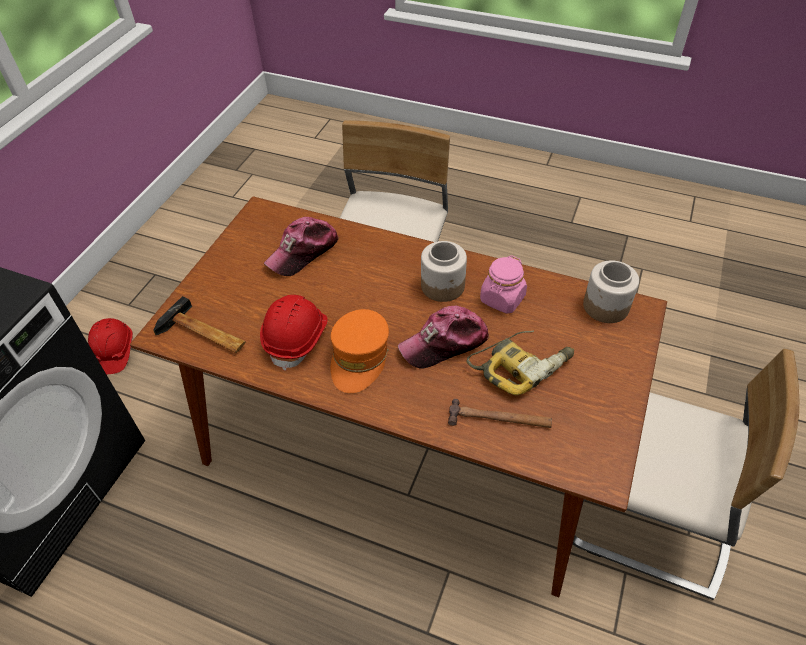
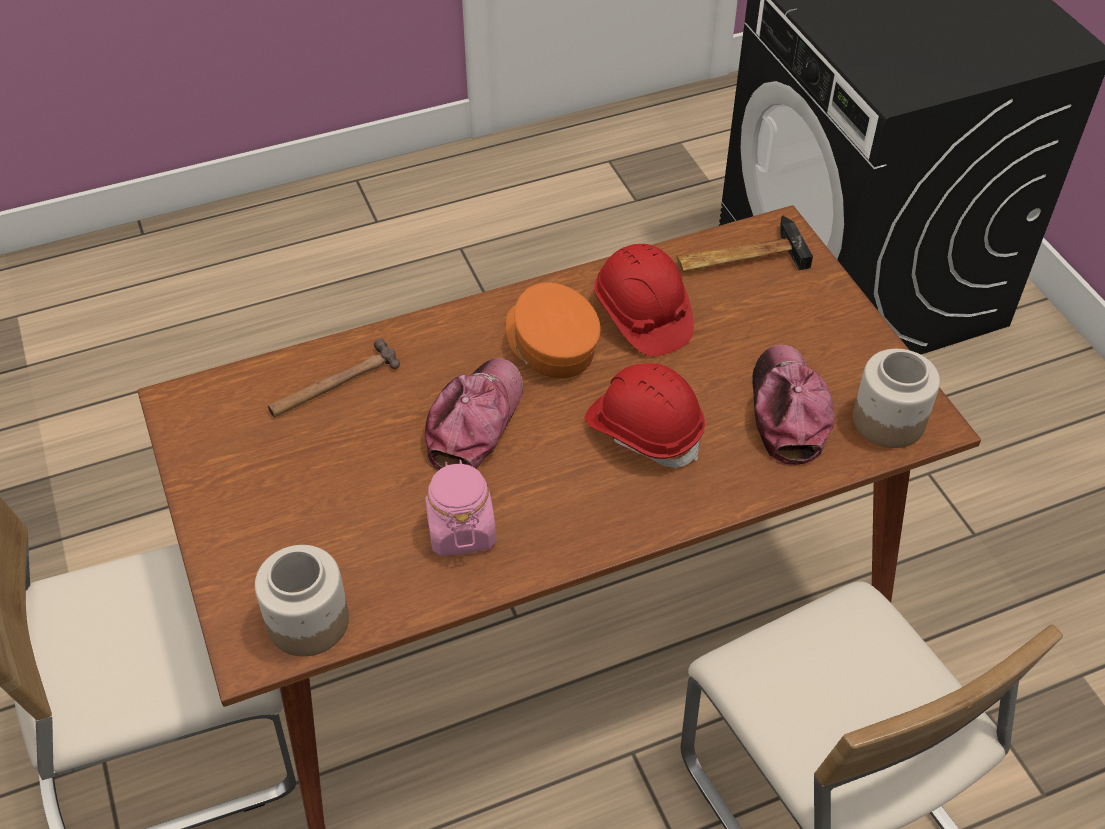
camera: 135 degrees right, 0 degrees up
(114, 352) = (1013, 428): red hard hat -> red hard hat (644, 430)
(443, 286) = (556, 493): jar -> jar (887, 421)
(521, 365) = (359, 458): power drill -> none

